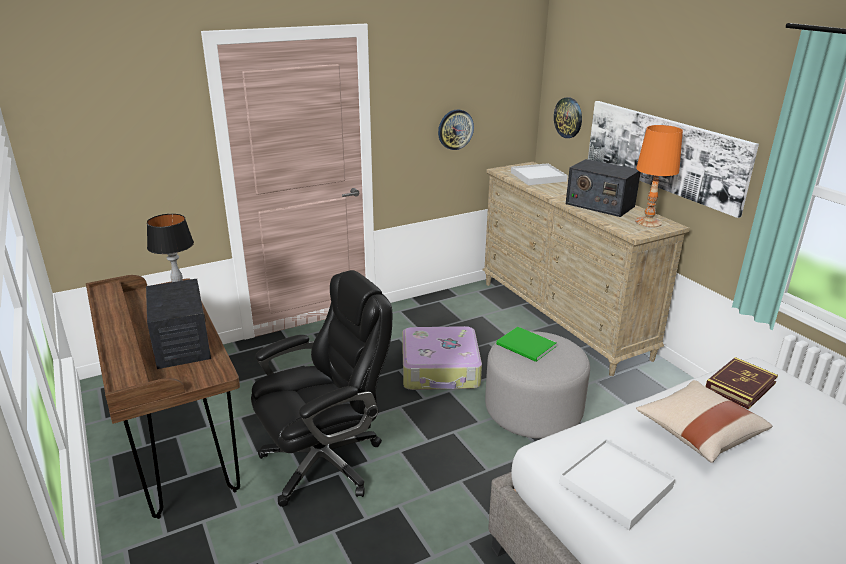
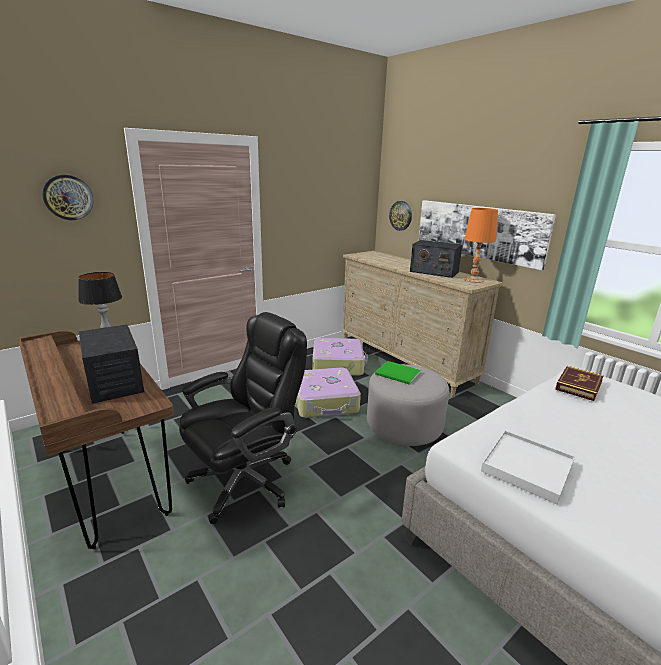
camera: 10 degrees left, 5 degrees down
(455, 129) = (321, 224): wall clock -> wall clock (68, 197)
(470, 318) = (338, 364): none -> suitcase
(538, 177) = (382, 258): white tray -> none
(698, 433) = (567, 421): beige pillow -> none

